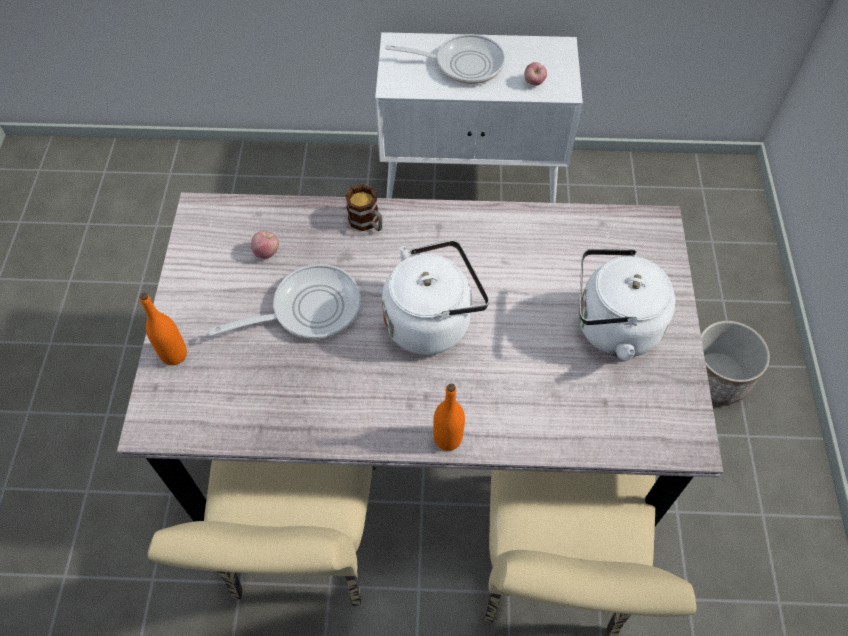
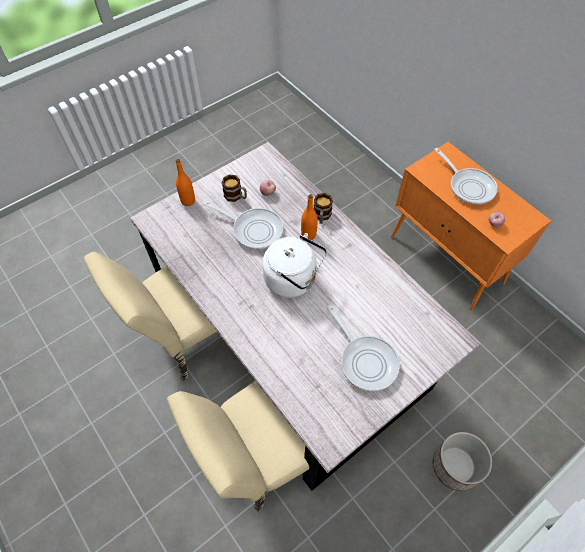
camera: 50 degrees right, 0 degrees up
(232, 292) = (236, 196): none -> mug
(448, 438) = (237, 330): orange bottle -> orange bottle (308, 235)
(472, 183) = (447, 260): white cabinet -> orange cabinet
(611, 327) = (365, 360): white kettle -> frying pan

